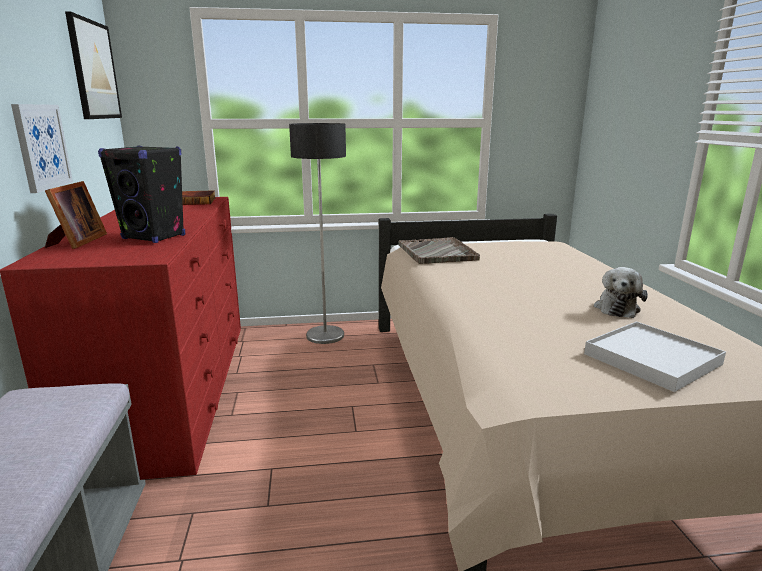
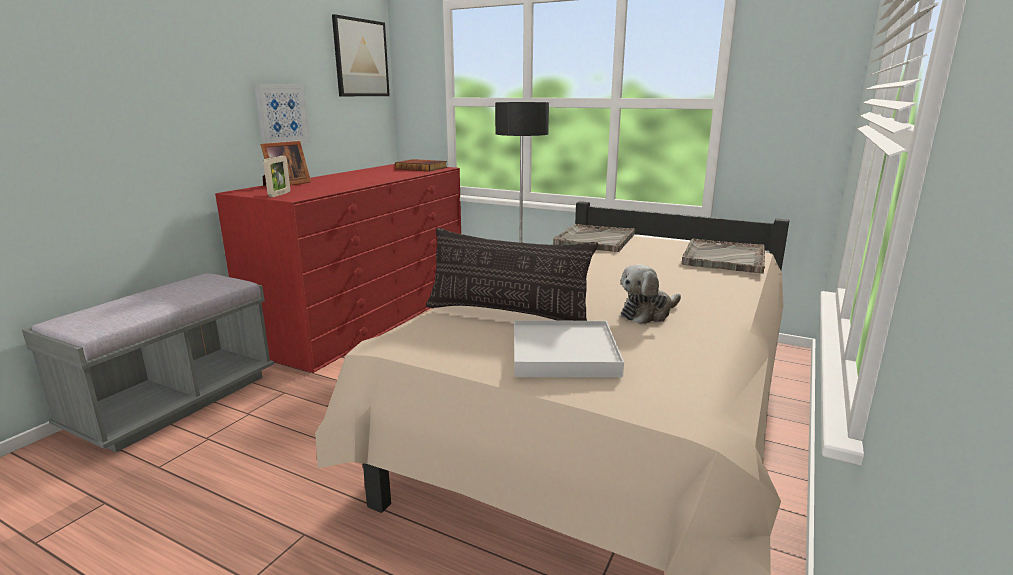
camera: 35 degrees right, 0 degrees up
(116, 256) = (279, 194): none -> picture frame
(154, 237) = (330, 187): black speaker -> none
(537, 338) = (507, 314): none -> pillow
(553, 251) = (723, 258): none -> grey tray

